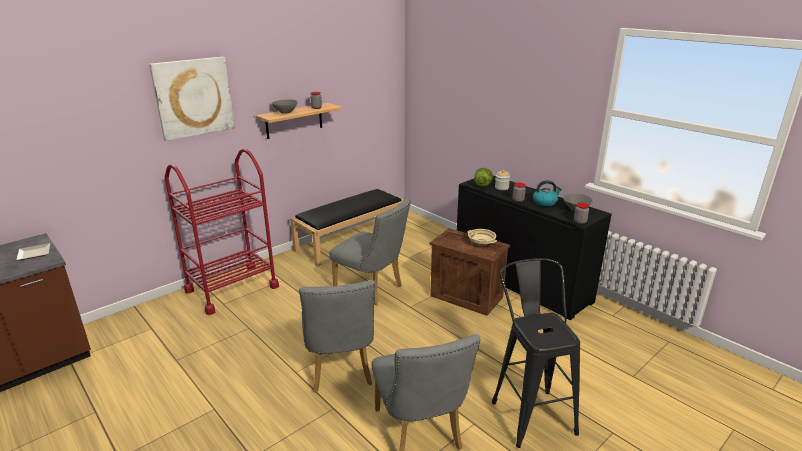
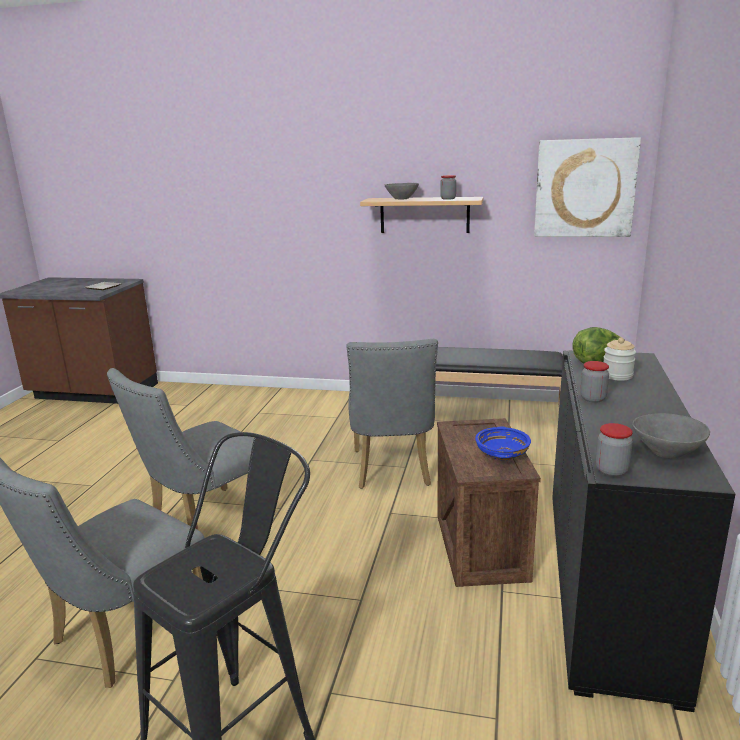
camera: 55 degrees right, 5 degrees down
(193, 97) = (292, 164): picture -> picture (584, 188)
(232, 289) = (288, 404): red cart -> none
(481, 242) = (501, 454): beige bowl -> blue bowl
(545, 202) = (634, 419): kettle -> none

